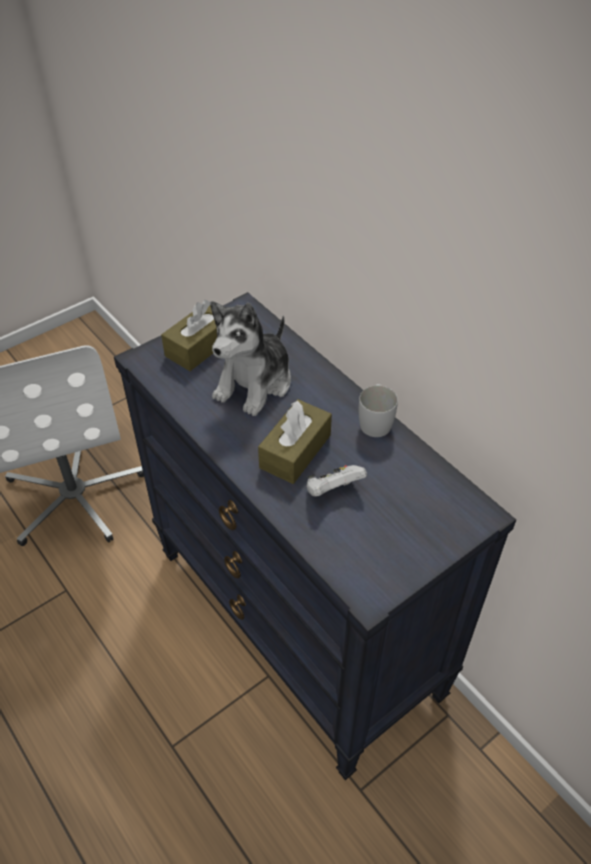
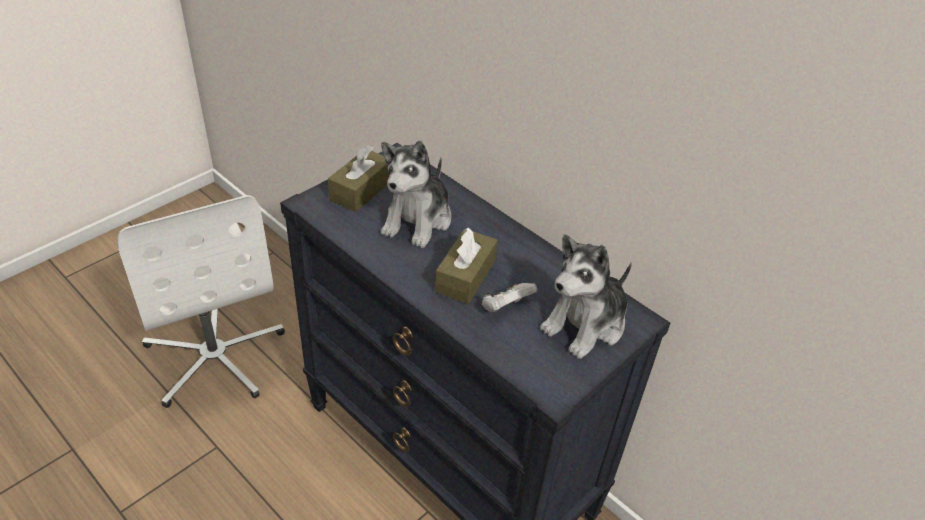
camera: 10 degrees left, 5 degrees down
(375, 420) = (533, 247): white mug -> none
(419, 515) = (586, 324): none -> plush toy

